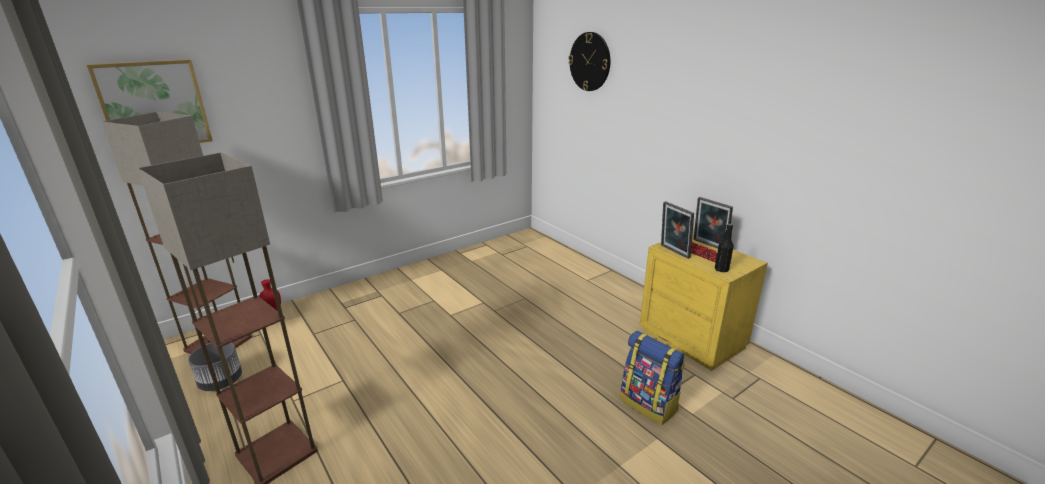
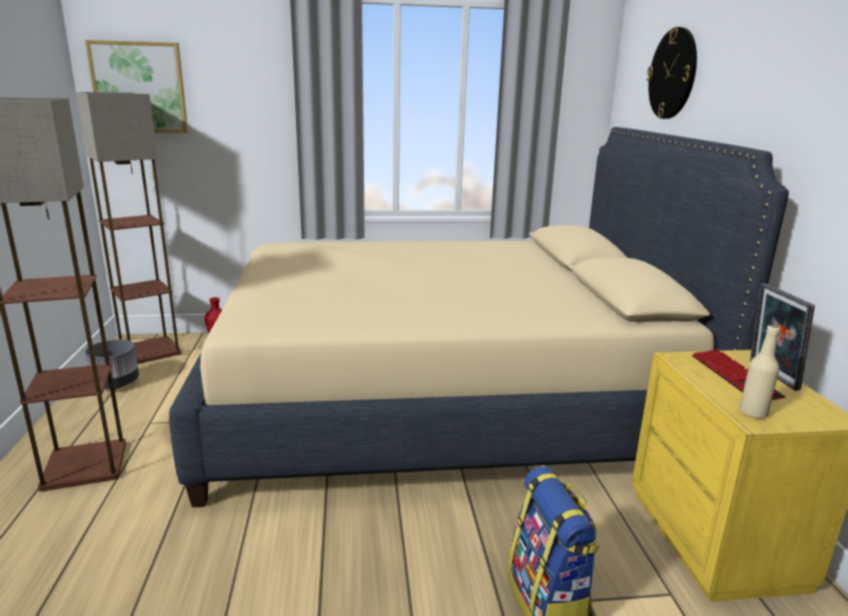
camera: 30 degrees right, 5 degrees down
(493, 309) = (442, 401): none -> beige bed
(673, 252) = (689, 368): picture frame -> none
(721, 269) = (753, 413): black bottle -> beige bottle

